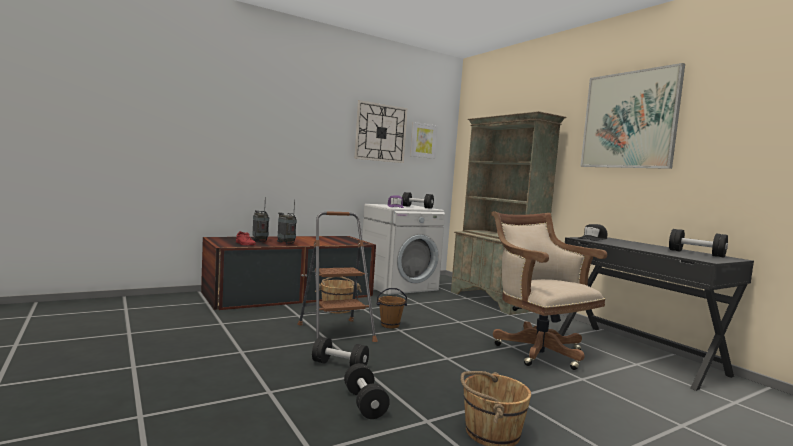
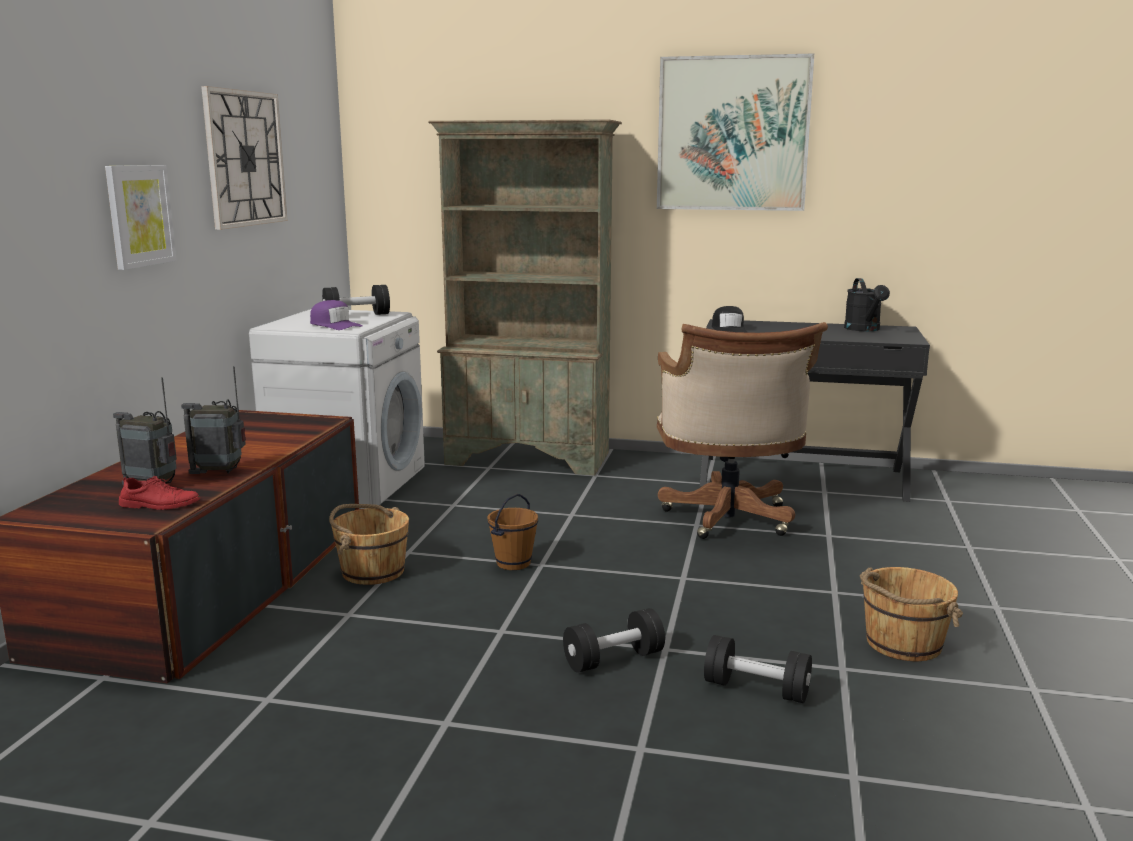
camera: 45 degrees left, 10 degrees up
(335, 331) = (474, 612): brown step ladder -> none
(423, 140) = (303, 163): picture -> picture (139, 215)
(536, 351) = (730, 520): office chair -> office chair turned 105 degrees counterclockwise
(696, 253) = (864, 329): black dumbbell -> black watering can

